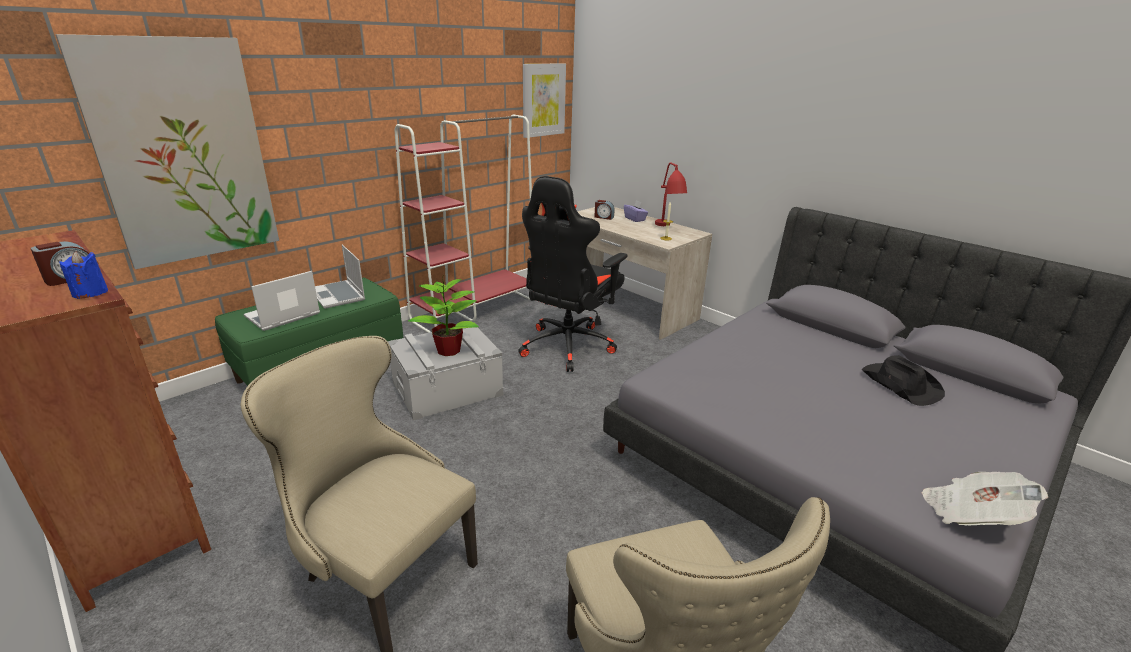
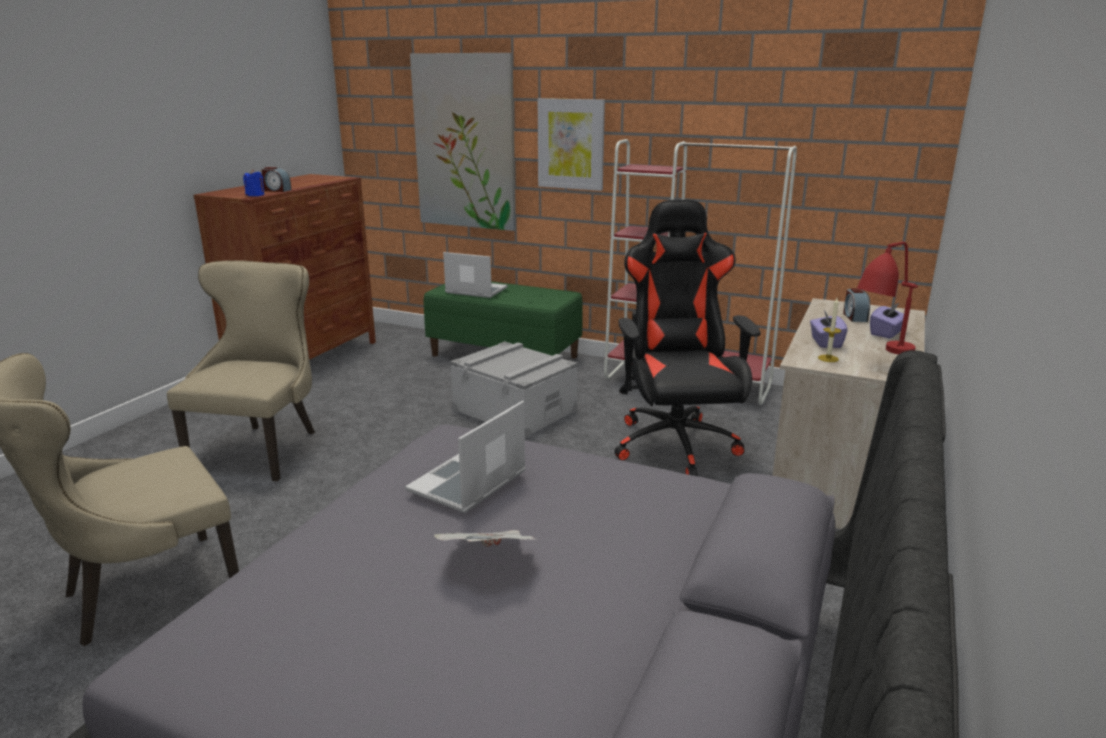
camera: 70 degrees right, 5 degrees down
(338, 295) = (531, 295): laptop -> laptop (468, 483)
(449, 350) = (508, 365): potted plant -> none
(543, 100) = (887, 133): picture -> picture (571, 144)
(571, 343) = (677, 451): black office chair -> black office chair turned 75 degrees clockwise
(640, 232) = (825, 342): none -> purple tissue box
(900, 384) = (559, 629): black hat -> none
(971, 515) = (200, 662): newspaper -> newspaper (490, 559)

